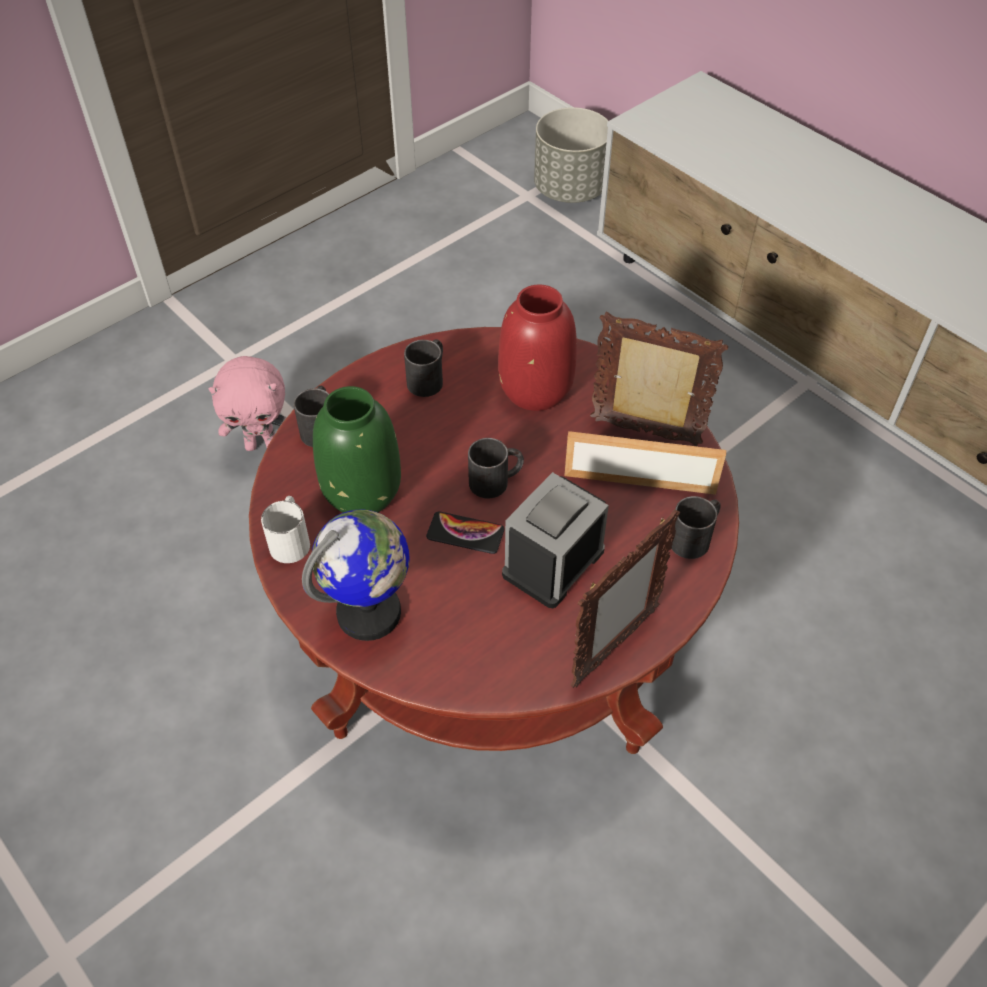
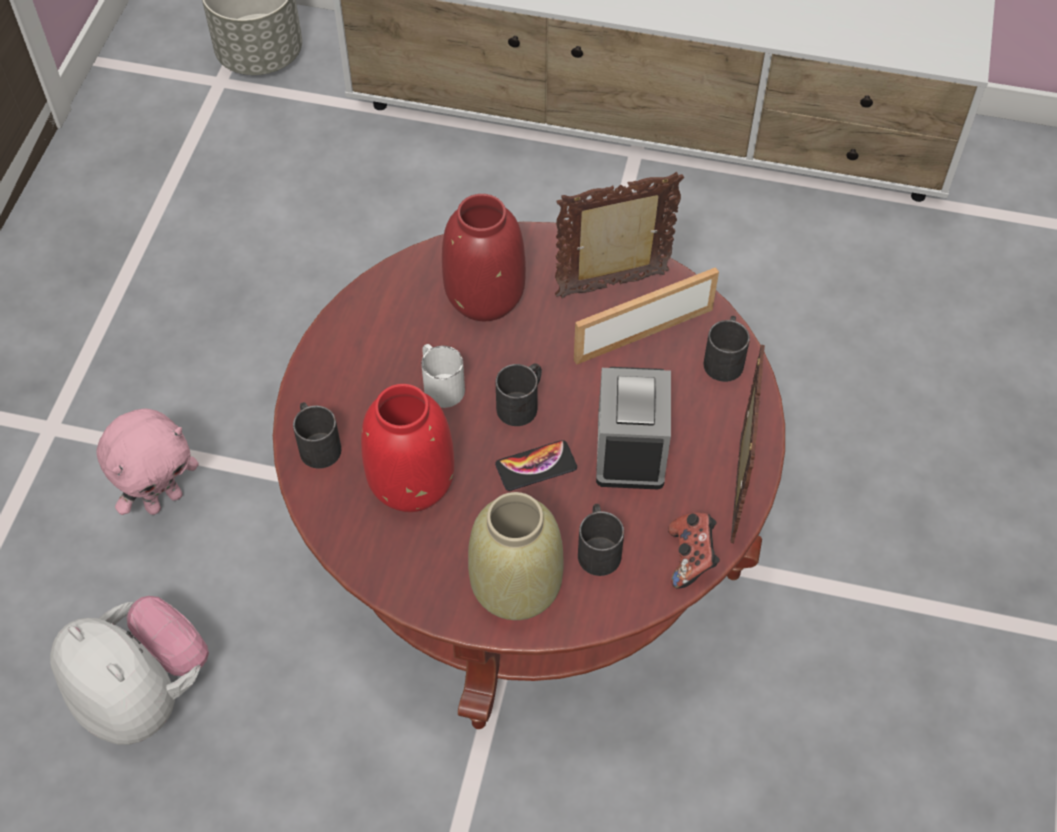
camera: 35 degrees left, 5 degrees up
(141, 565) = (144, 694): none -> plush toy
(291, 539) = (386, 564): white mug -> white mug (440, 384)
(362, 490) = (411, 481): green vase -> red vase
(370, 613) = (515, 586): globe -> beige vase
(429, 378) = (377, 339): black mug -> black mug (598, 547)
(529, 678) = (691, 558): none -> game controller

